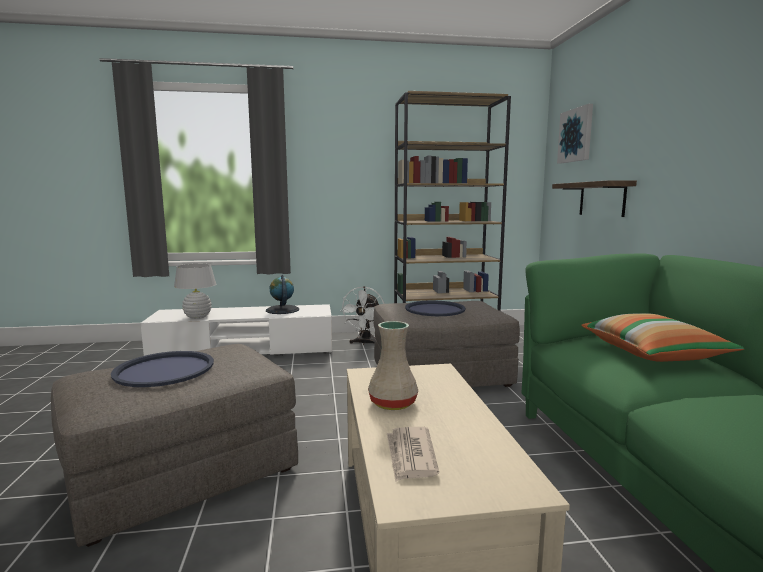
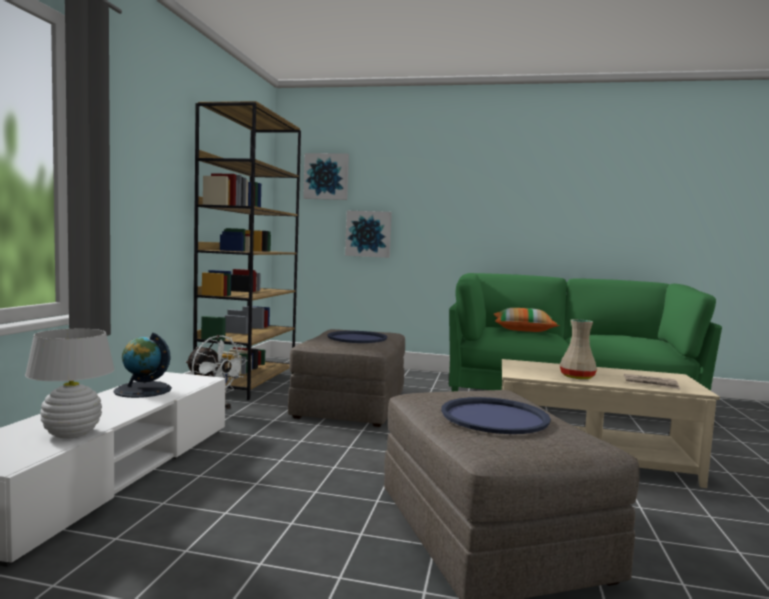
camera: 70 degrees left, 5 degrees down
(602, 199) = (368, 234): shelf -> picture

